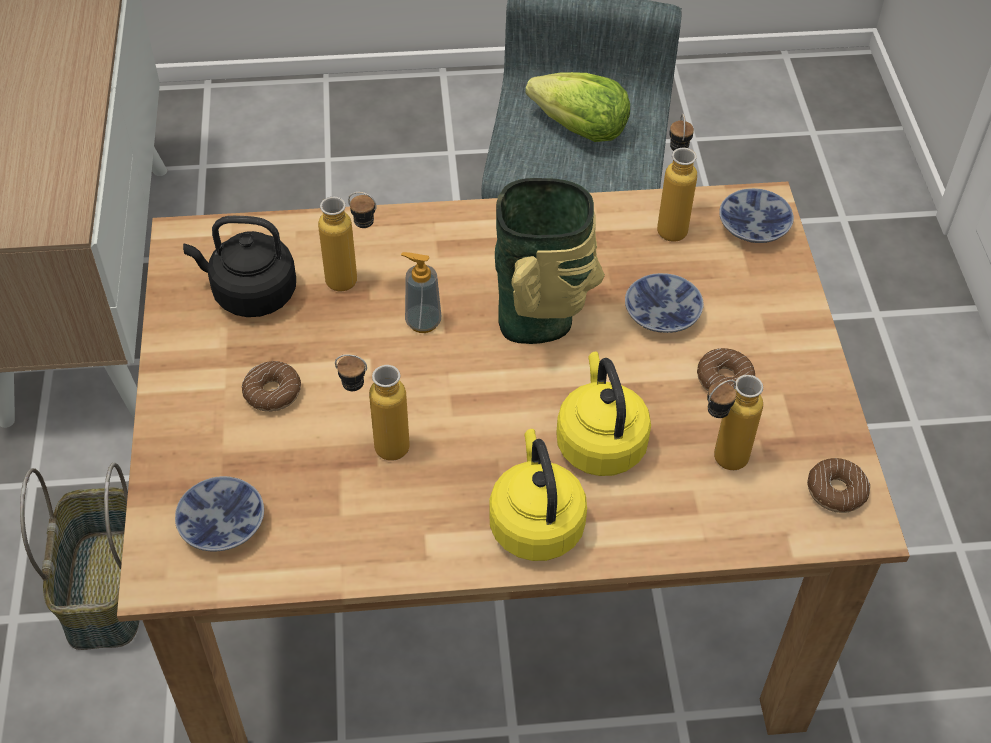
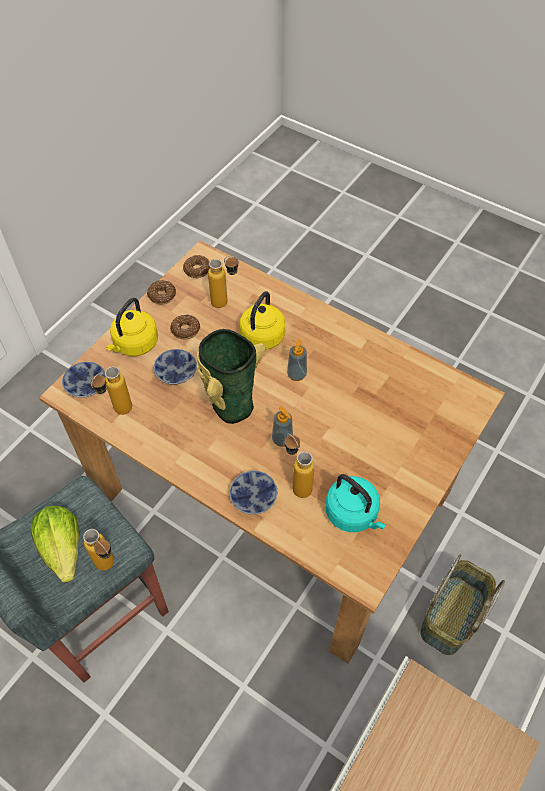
camera: 140 degrees left, 5 degrees up
(224, 526) = (440, 400): bowl -> bowl (253, 495)
(250, 294) = (353, 514): black kettle -> turquoise kettle
(272, 392) = (379, 449): donut -> donut (162, 295)
(377, 446) = (352, 393): bottle -> bottle (109, 567)
(488, 421) = (296, 374): none -> soap dispenser
(535, 523) = (315, 326): yellow kettle -> yellow kettle (134, 344)

